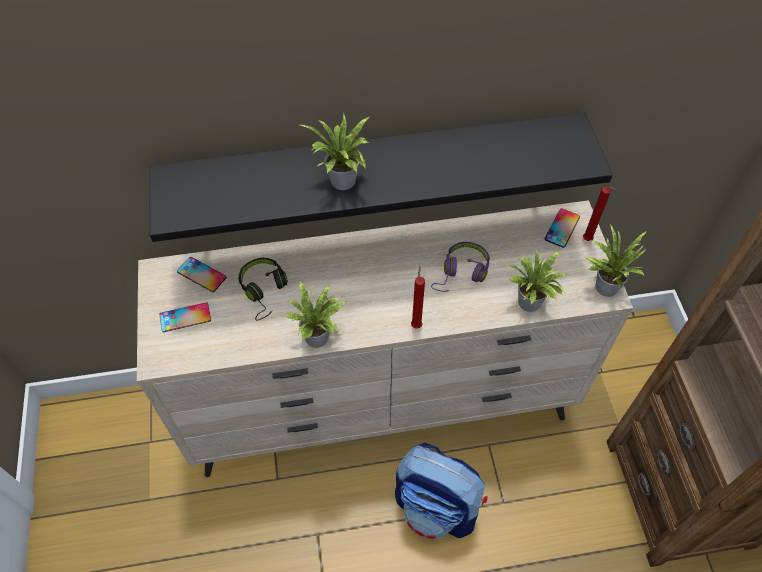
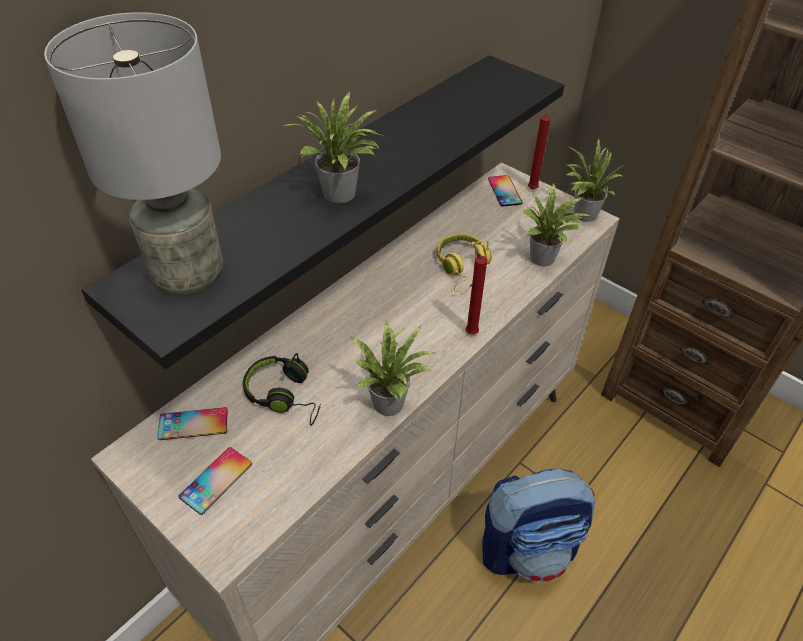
camera: 40 degrees left, 10 degrees down
(206, 188) = (187, 274): none -> grey table lamp
(461, 273) = (462, 268): purple headphones -> yellow headphones

